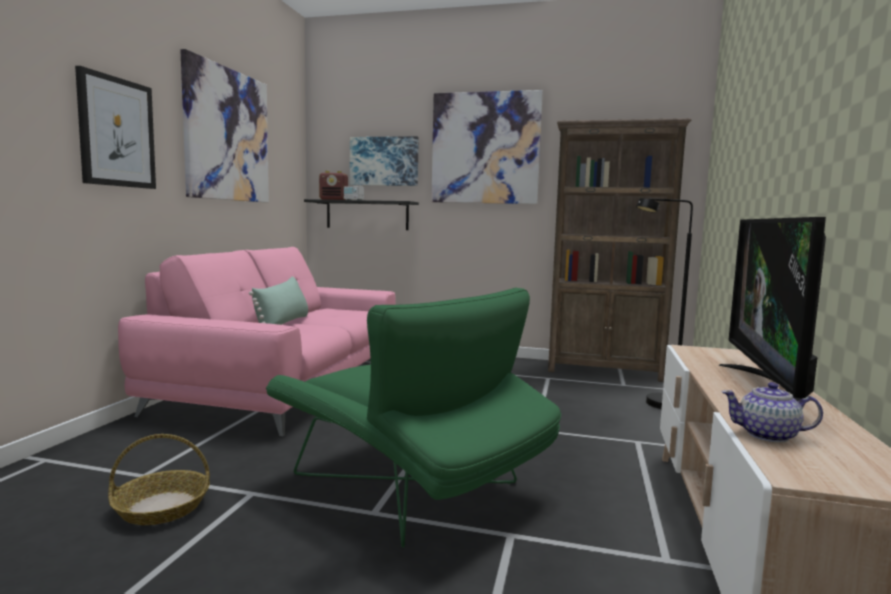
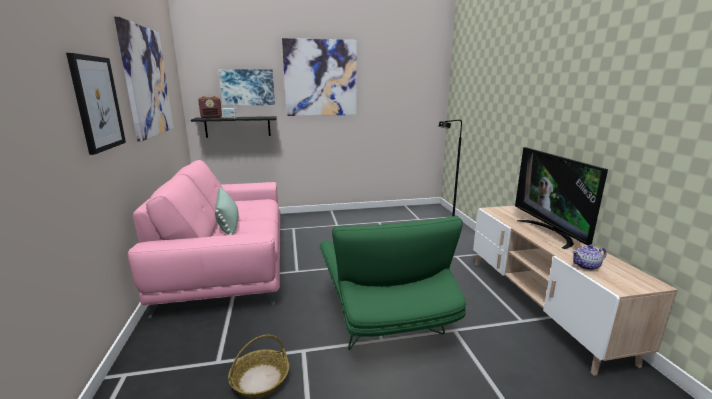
camera: 25 degrees left, 10 degrees up
(414, 487) = (385, 317): green armchair -> green armchair turned 60 degrees clockwise
(605, 371) = (402, 211): brown bookcase -> none

